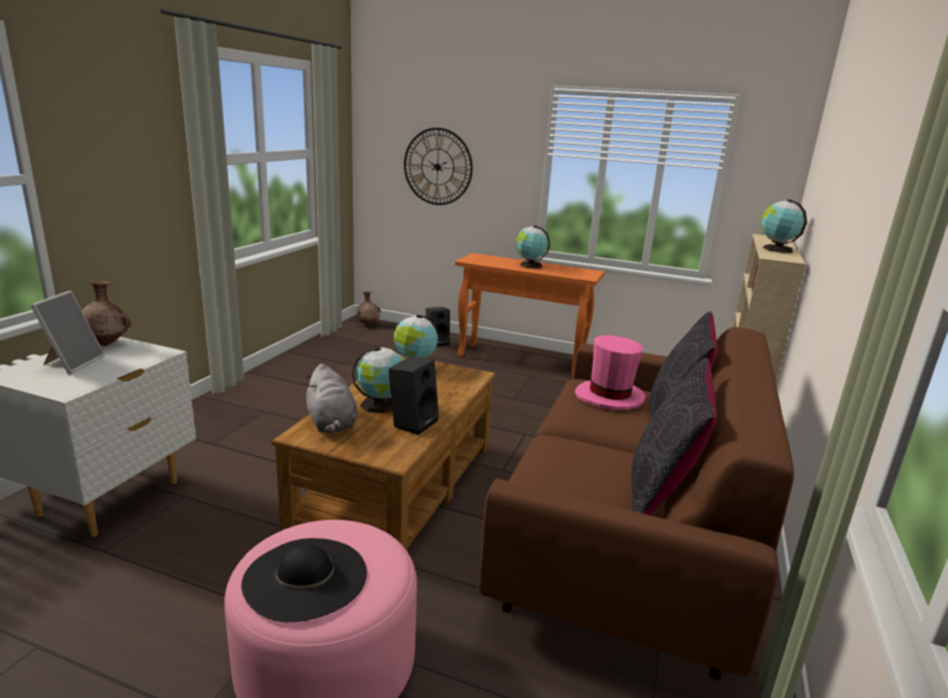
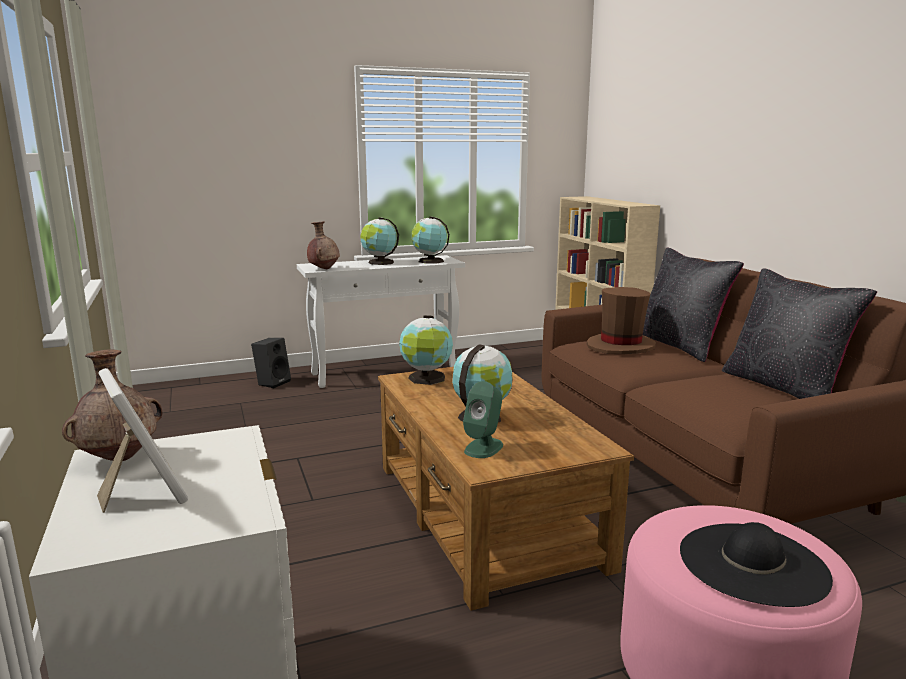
camera: 40 degrees left, 5 degrees down
(331, 423) = (484, 448): grey plush toy -> green speaker
(368, 324) = (157, 390): brown vase -> brown vase (324, 269)
(413, 422) = (540, 417): black speaker -> none
(437, 167) = (223, 167): wall clock -> none
(522, 361) = (385, 372): orange console table -> white console table
(609, 397) = (621, 346): pink hat -> brown hat
(776, 249) = (613, 201): globe -> globe (429, 261)

